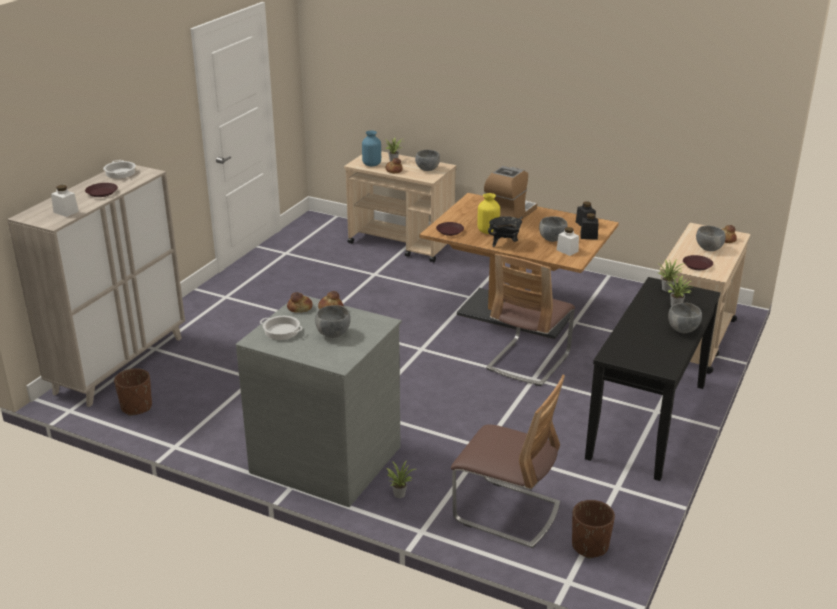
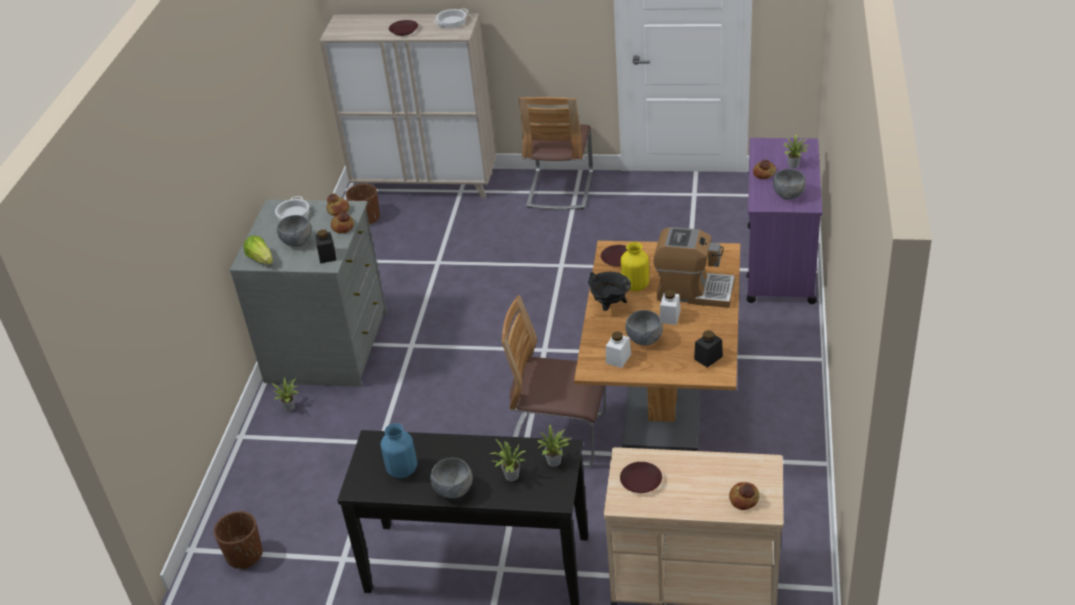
camera: 75 degrees right, 10 degrees up
(66, 212) = (357, 31): white jar -> white jar (670, 316)
(344, 355) = (261, 259): none -> lettuce
(371, 164) = (769, 154): blue vase -> blue vase (401, 470)
(402, 243) = (780, 264): beige cart -> purple cart
(506, 512) = (281, 485): chair -> chair (560, 189)
(588, 236) = (672, 368): black jar -> black jar (327, 255)
(708, 249) = (700, 485): grey bowl -> none

